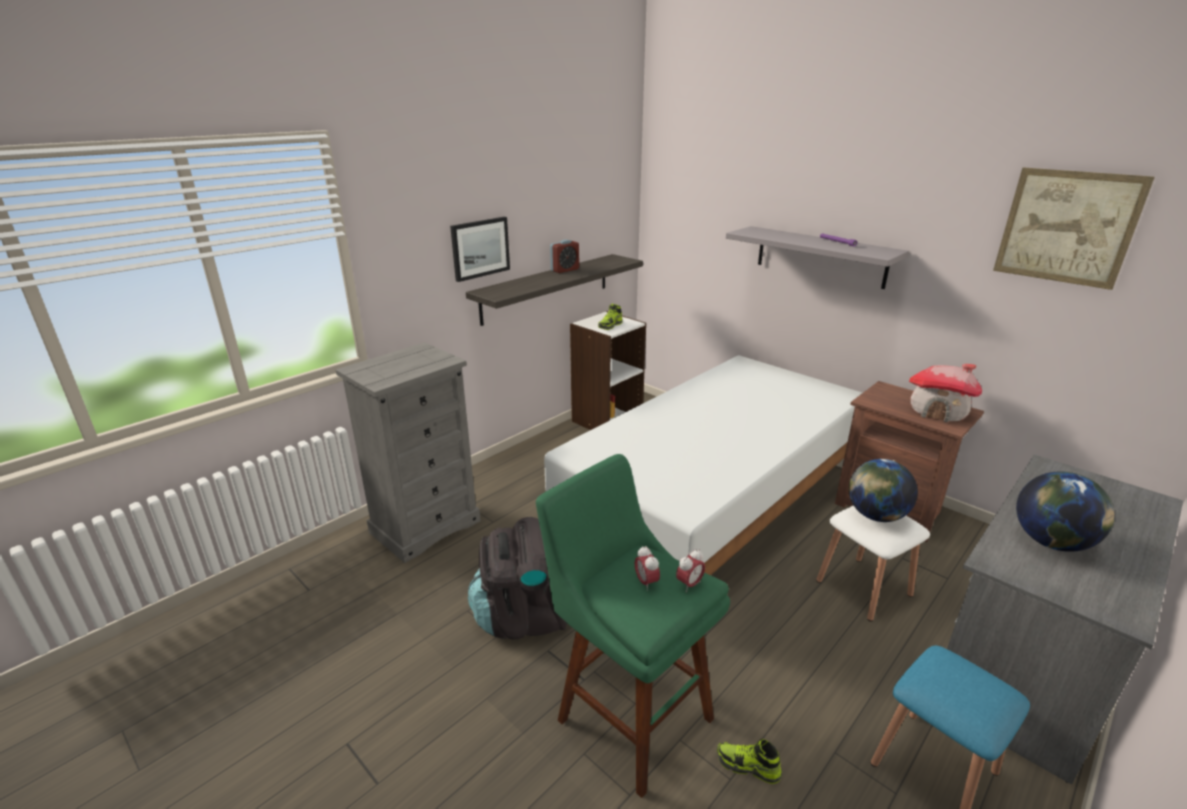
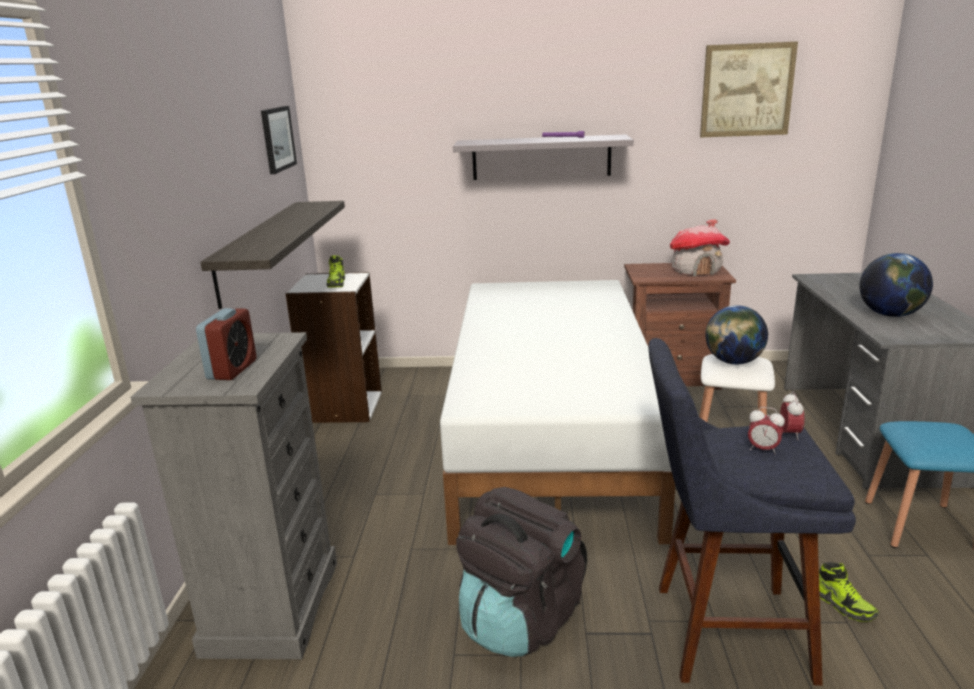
camera: 40 degrees left, 5 degrees down
(480, 248) = (202, 197): picture -> picture (277, 139)
(565, 270) = (277, 221): alarm clock -> alarm clock (232, 369)
(627, 713) = (721, 632): green stool -> blue stool
(747, 766) = (843, 604): shoe -> shoe turned 105 degrees counterclockwise

